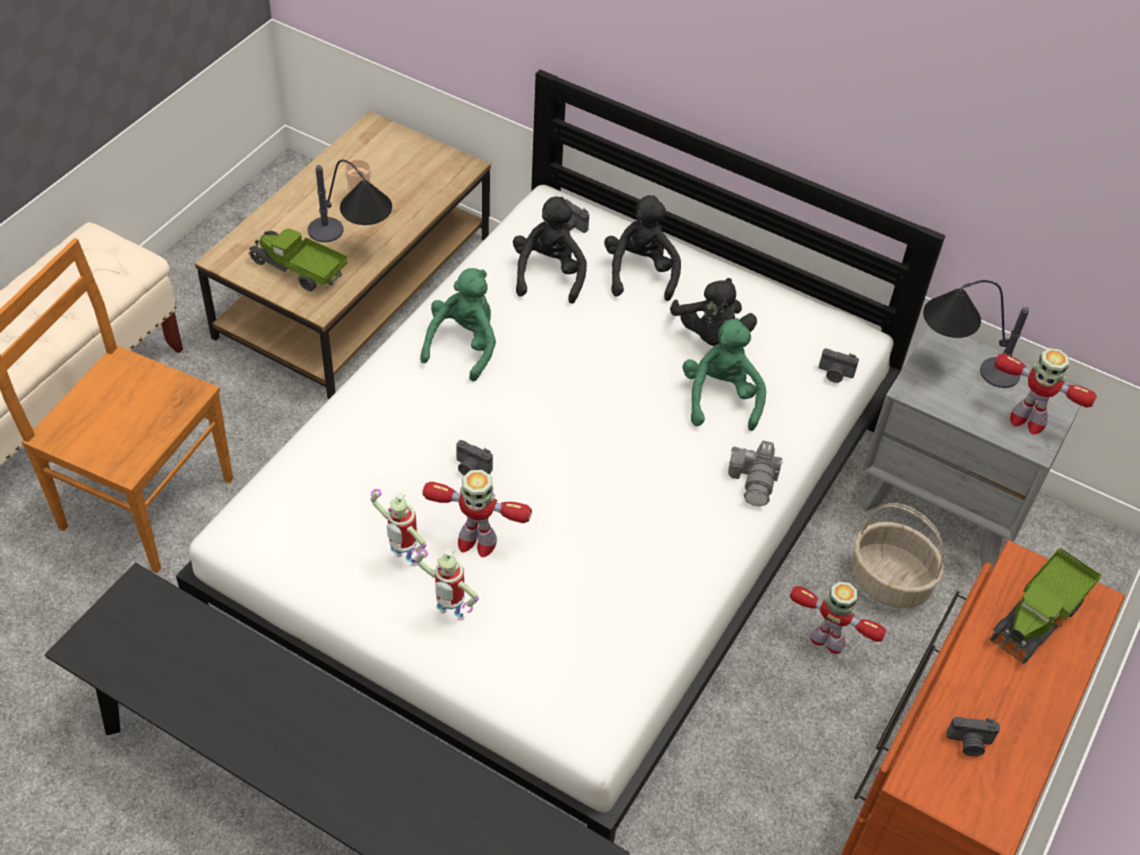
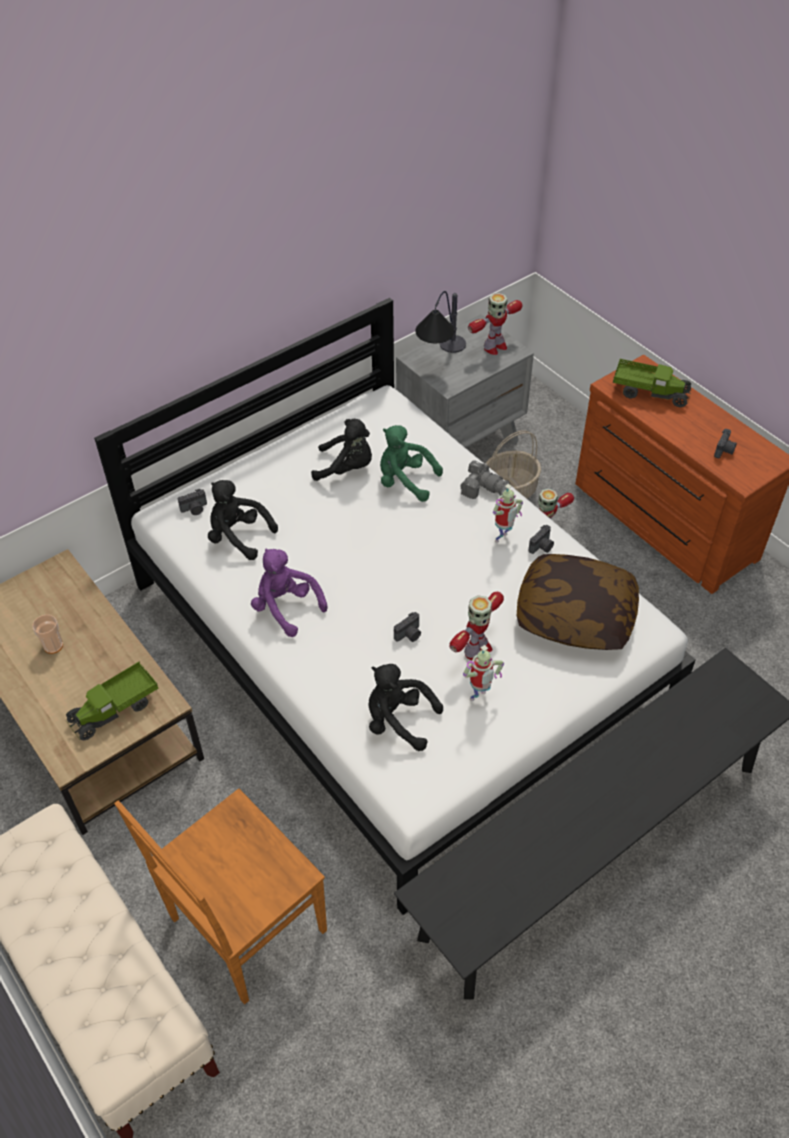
camera: 65 degrees left, 0 degrees up
(353, 245) = (108, 664): table lamp -> none
(449, 617) = (537, 683): toy robot -> toy robot (502, 539)
(463, 345) = (286, 607): green plush toy -> purple plush toy
(578, 635) = (575, 615): none -> pillow
(640, 272) = (265, 485): black plush toy -> black plush toy (398, 720)
(835, 374) = (411, 419): camera -> camera (542, 547)
(1038, 618) = (649, 392): toy truck -> toy truck turned 45 degrees counterclockwise

